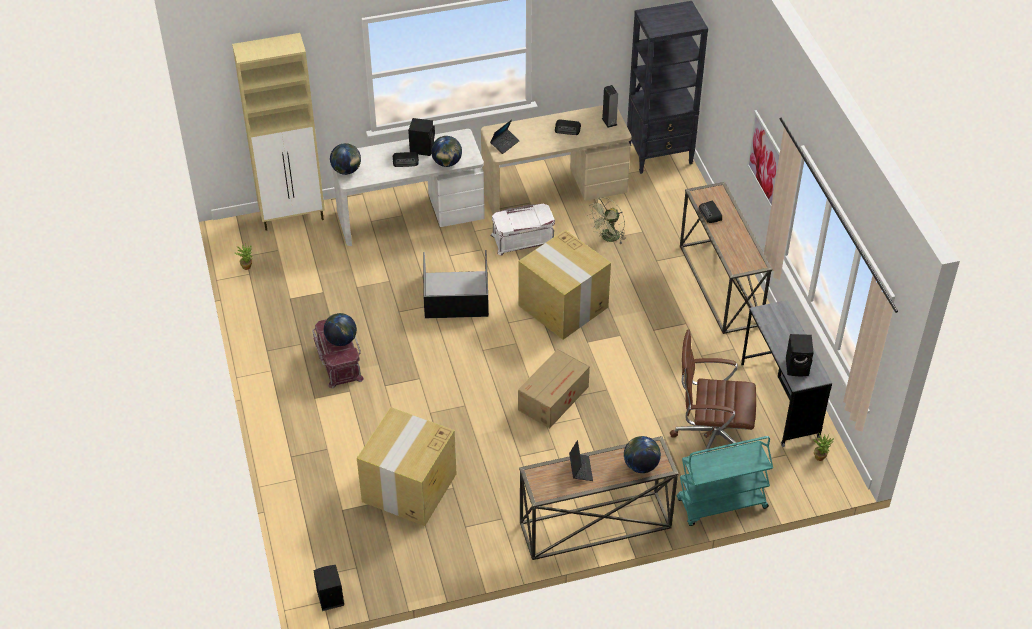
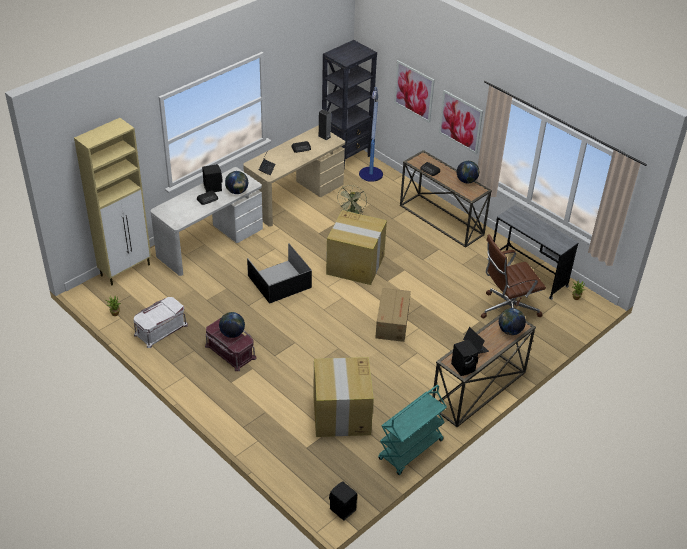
camera: 30 degrees left, 5 degrees down
(346, 170) = (170, 217): globe -> globe (466, 181)
(523, 238) = (297, 232): white storage box -> white storage box (160, 329)
(673, 190) = (371, 175): none -> floor lamp
(721, 504) = (543, 346): turquoise cart -> turquoise cart (410, 450)
(733, 97) = (414, 91): none -> picture
(798, 367) = (552, 240): black speaker -> black speaker (464, 367)

